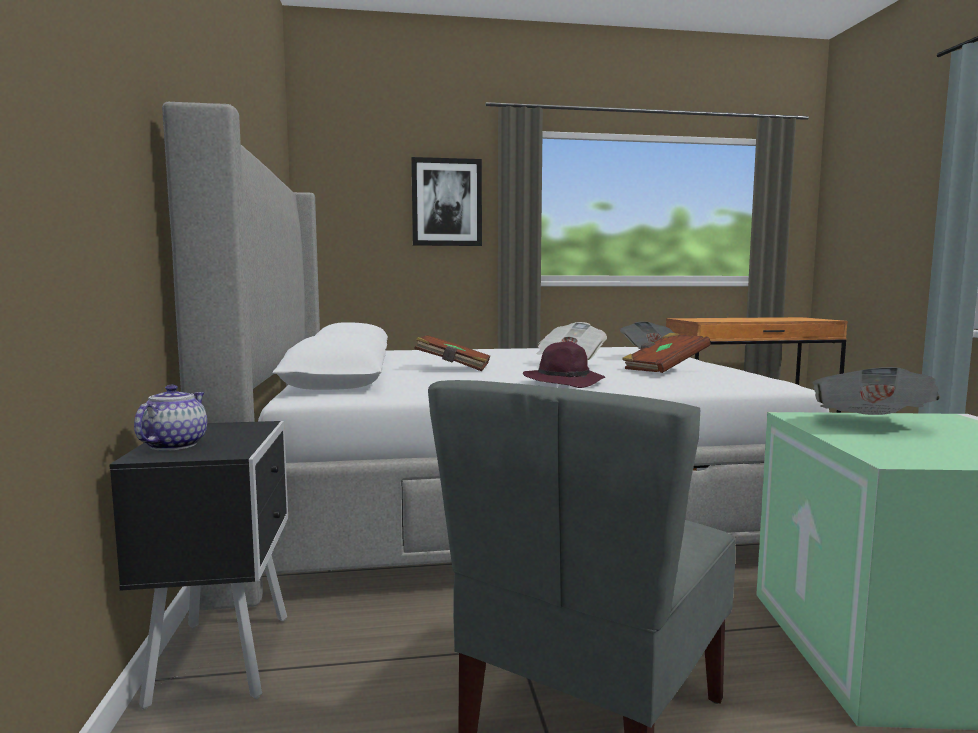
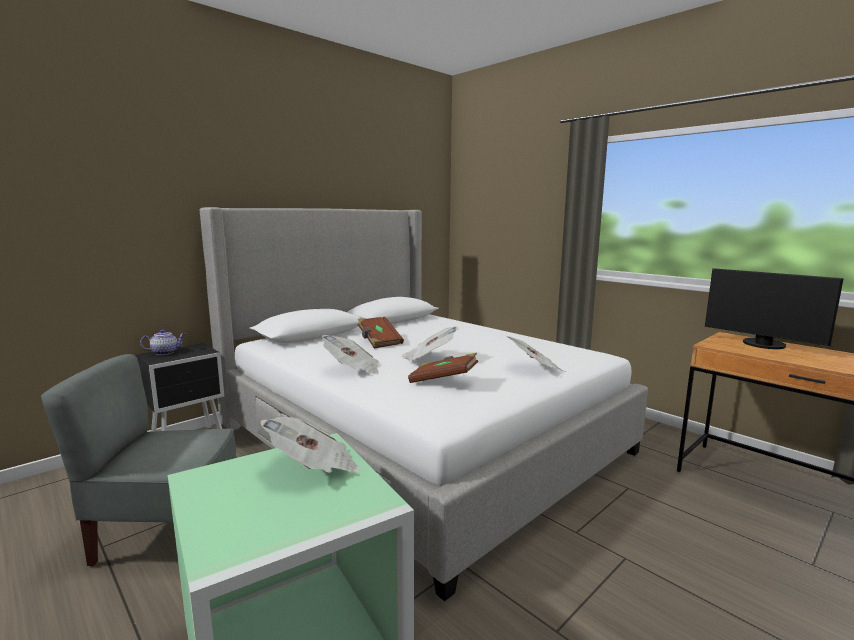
camera: 55 degrees right, 5 degrees up
(446, 202) = (536, 205): picture -> none
(564, 382) = (353, 369): purple hat -> newspaper
(715, 319) = (763, 345): none -> monitor

